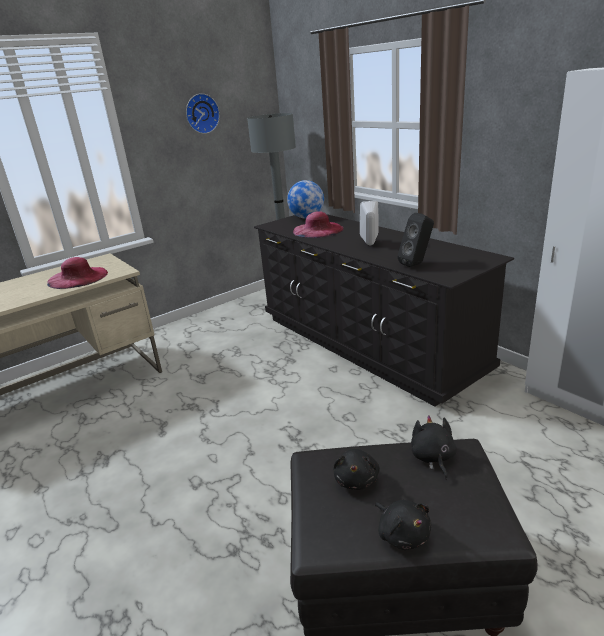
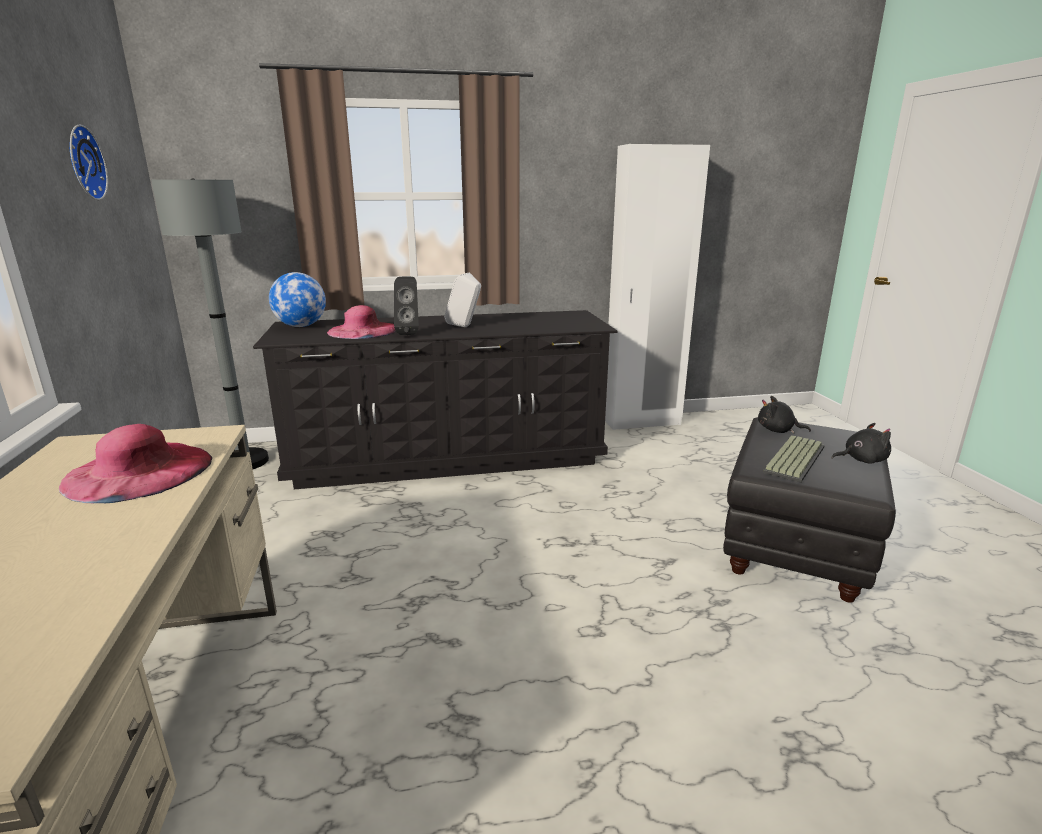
camera: 65 degrees left, 5 degrees down
(356, 479) = (793, 458): black plush toy -> keyboard
(417, 264) = (549, 326): black speaker -> black speaker (409, 333)

